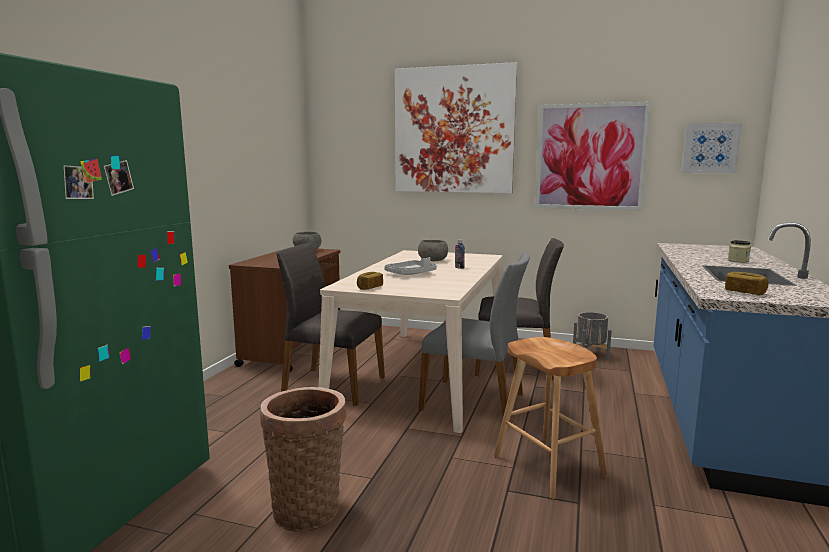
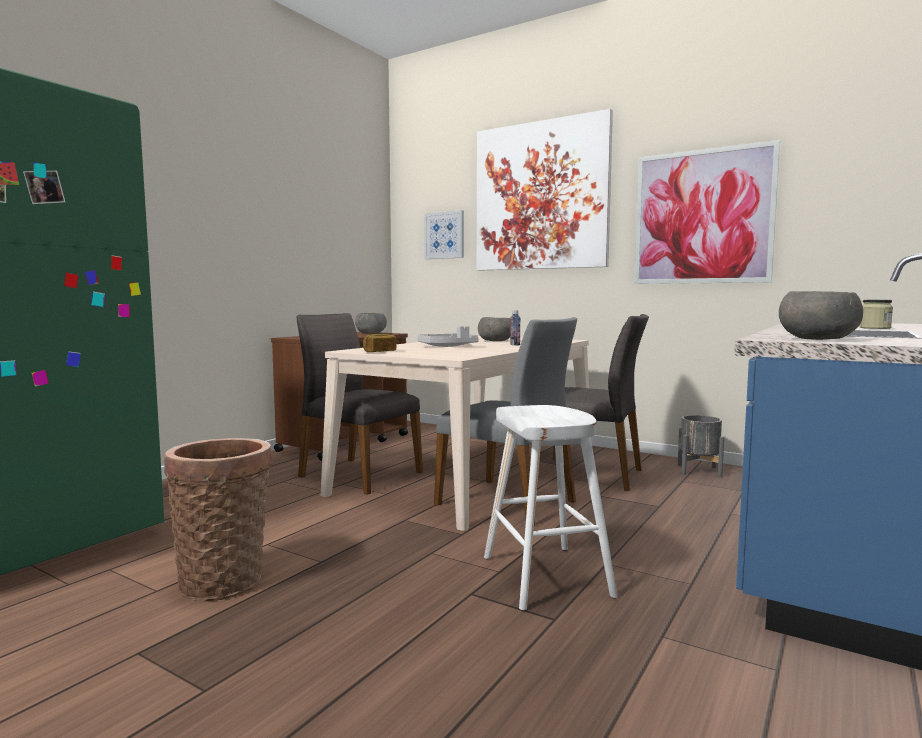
camera: 15 degrees right, 5 degrees down
(548, 466) = (545, 576): brown stool -> white stool
(710, 148) = (867, 194): picture -> picture (444, 235)
(744, 292) = (818, 339): bread -> grey bowl

